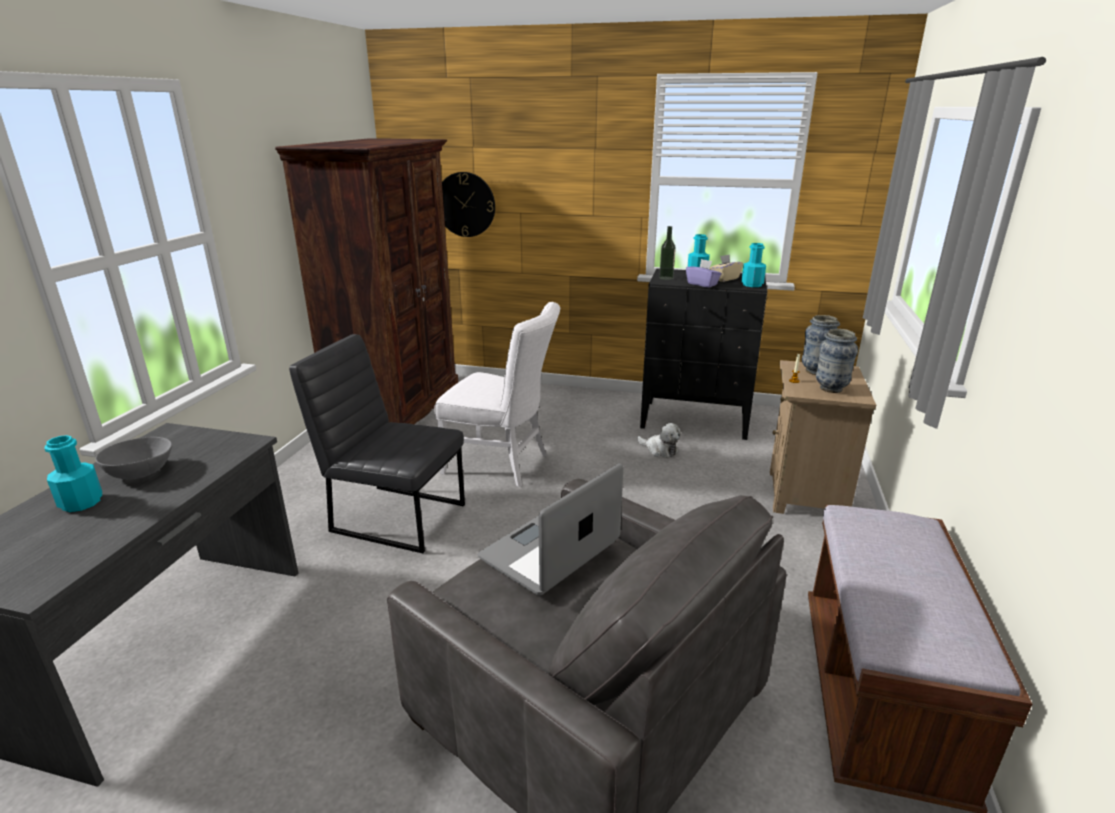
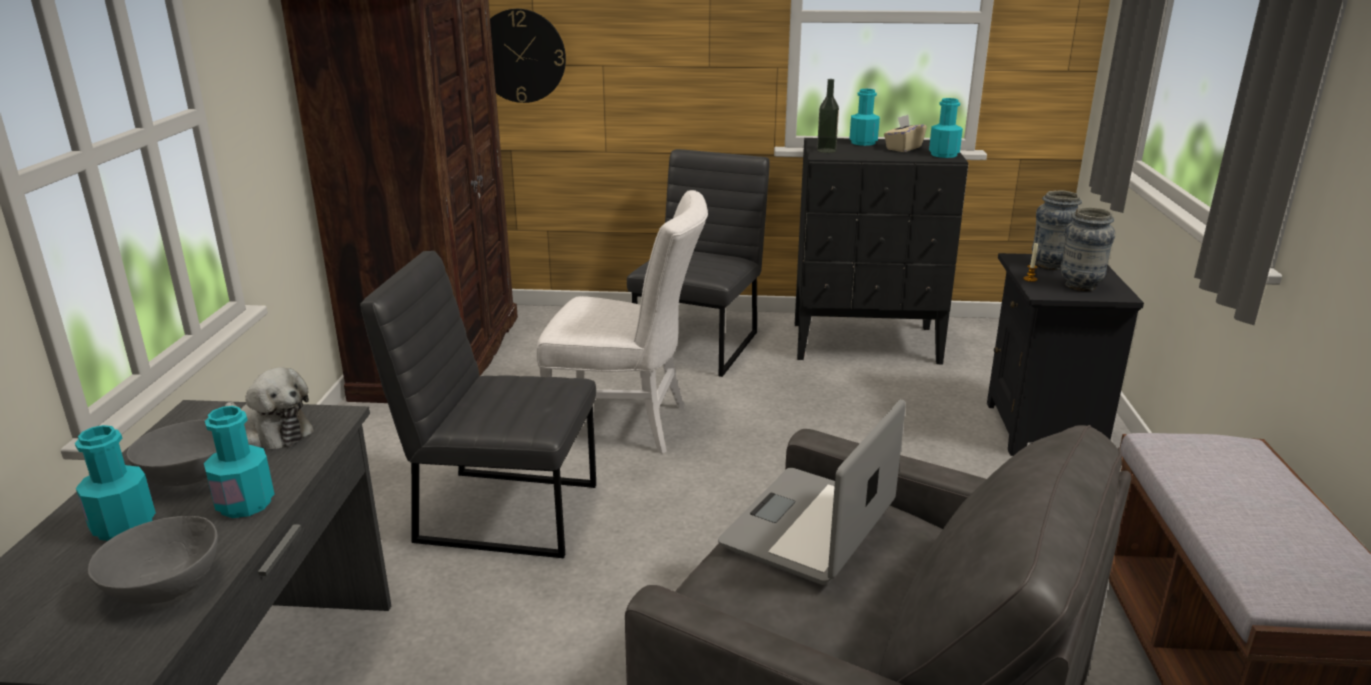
camera: 10 degrees left, 0 degrees up
(80, 545) = (163, 586): none -> grey bowl
(161, 495) = (245, 504): none -> turquoise bottle
(574, 412) = (699, 345): none -> grey chair
(660, 450) = (835, 387): plush toy -> plush toy (271, 432)
(702, 284) = (879, 157): purple tissue box -> none
(803, 495) = (1040, 430): beige nightstand -> black nightstand

